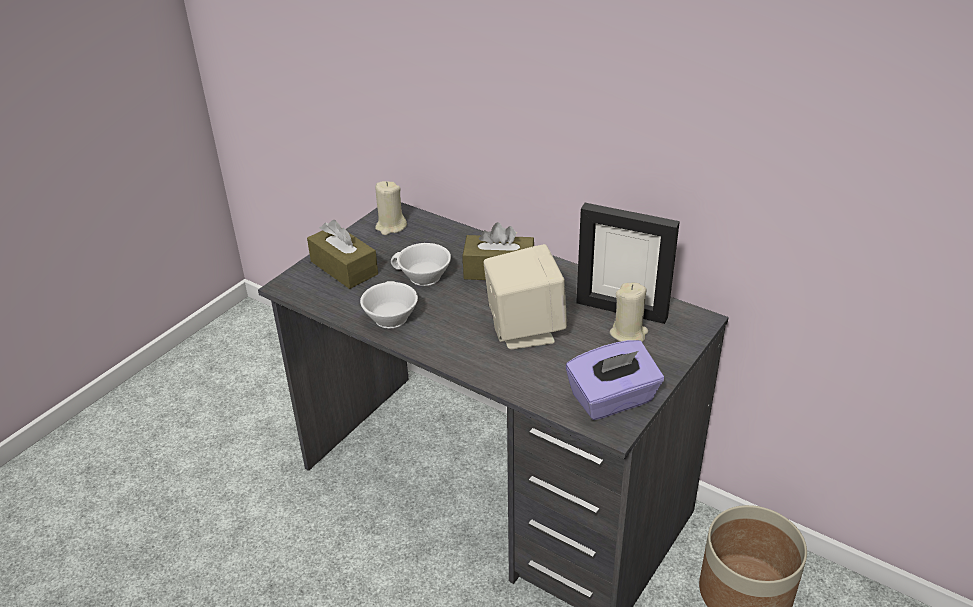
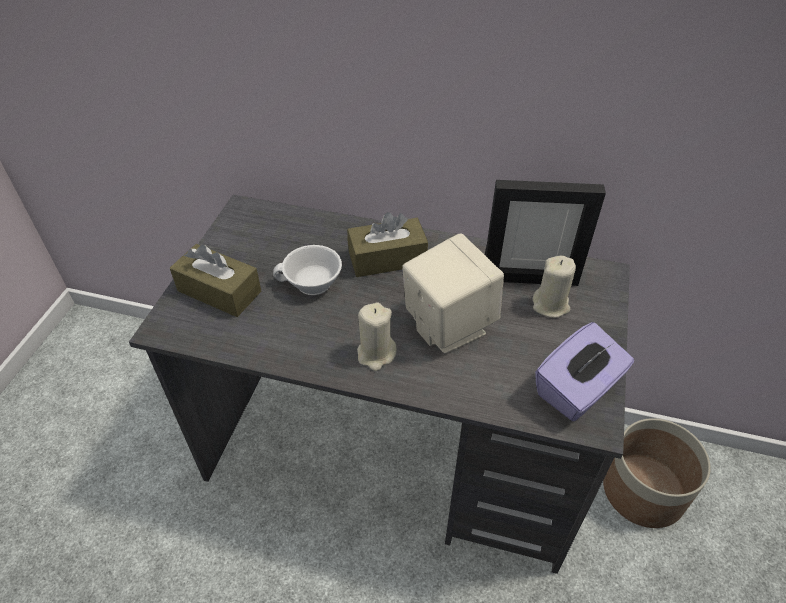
camera: 20 degrees left, 10 degrees up
(388, 317) = (297, 343): white cup -> none
(390, 227) = (249, 229): beige candle -> beige candle (376, 354)

